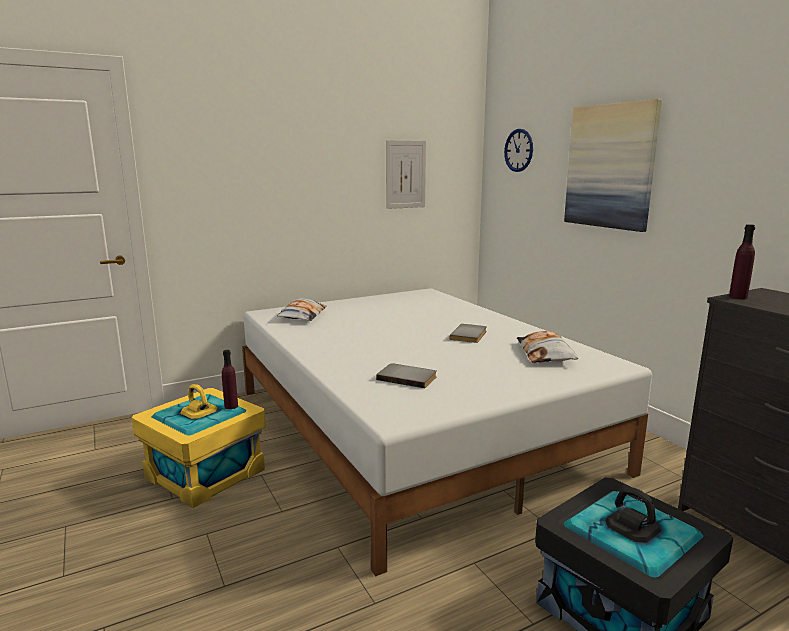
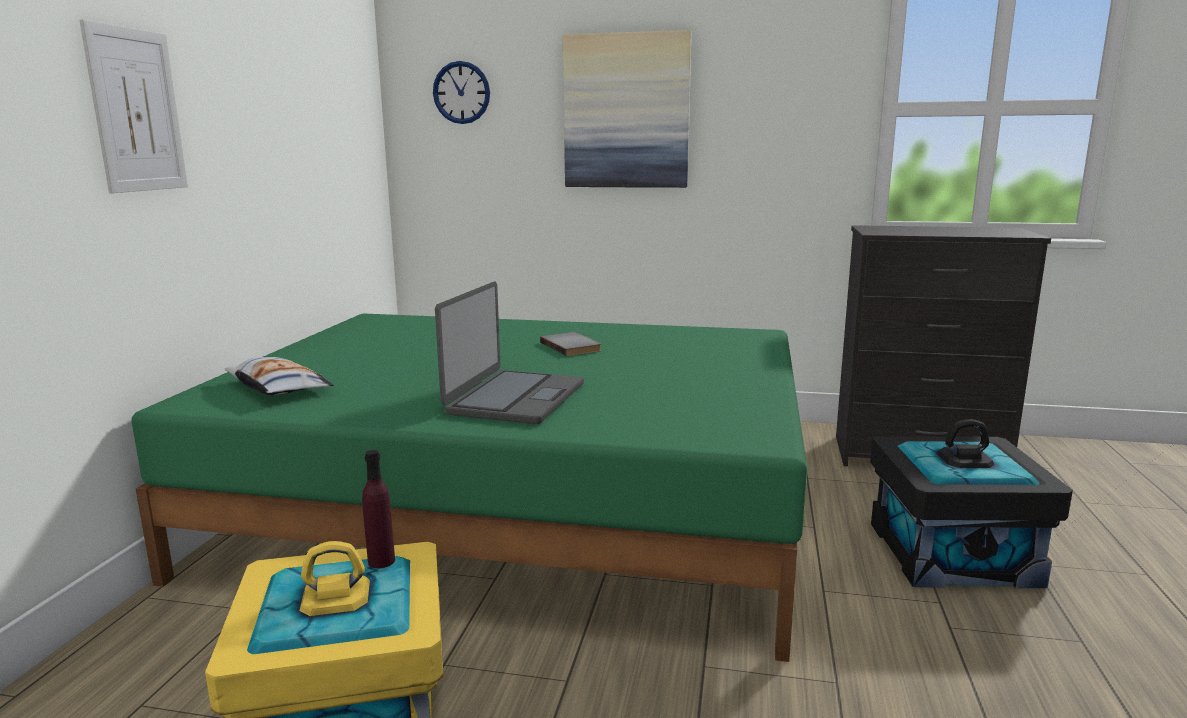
camera: 50 degrees left, 0 degrees up
(361, 352) = (514, 398): none -> laptop
(405, 174) = (313, 126): picture -> picture (136, 110)
(407, 377) = (647, 402): grey book -> none
(414, 427) = (518, 507): white bed -> green bed
(545, 354) = (687, 342): pillow -> none
(738, 297) = (875, 232): purple bottle -> none

